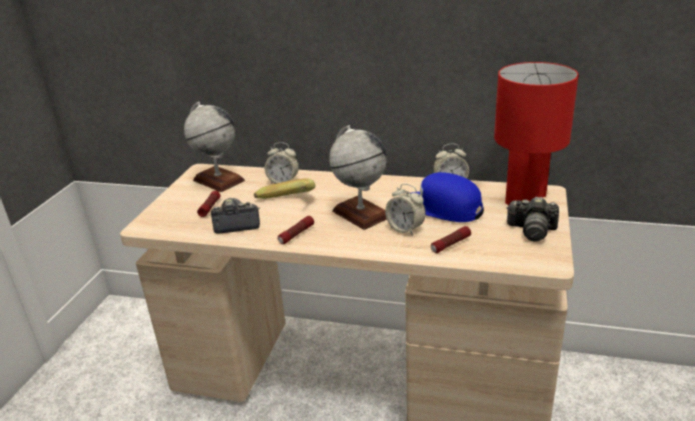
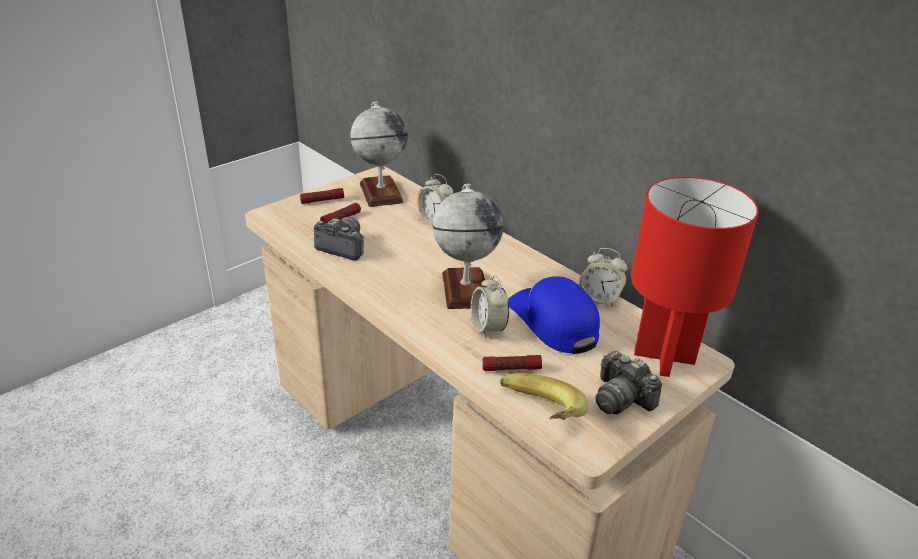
camera: 30 degrees right, 5 degrees up
(287, 204) = (410, 247): banana -> banana (538, 417)
(296, 234) = (380, 283): flashlight -> flashlight (322, 201)

